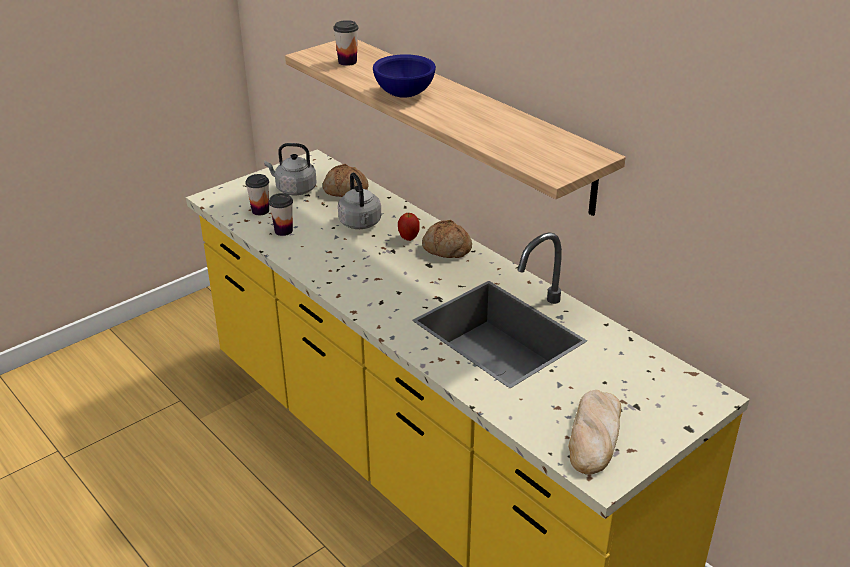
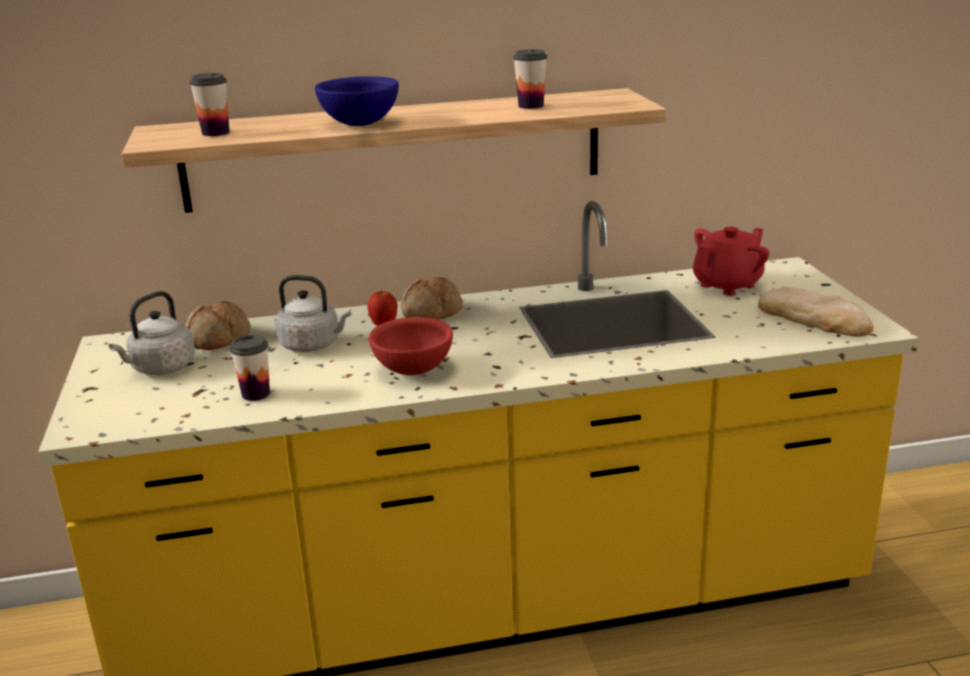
camera: 60 degrees left, 10 degrees down
(260, 211) = (178, 400): cup -> cup (531, 106)
(352, 272) = (414, 370): none -> red bowl
(629, 370) = (728, 285): none -> red teapot

